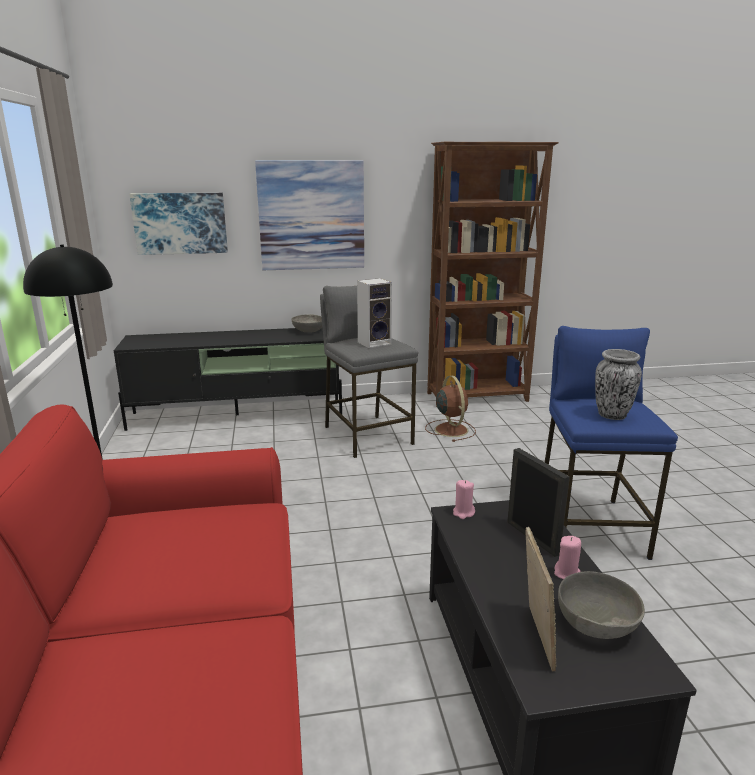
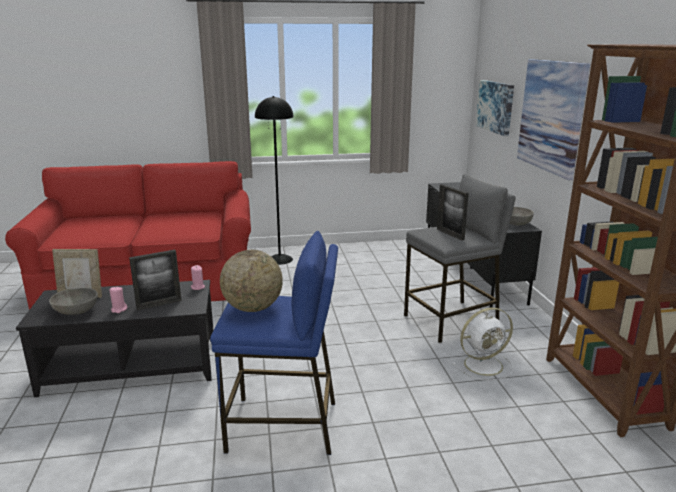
camera: 90 degrees right, 0 degrees up
(375, 343) = (450, 234): speaker -> picture frame
(450, 429) = (485, 365): brown fan -> white fan
(612, 415) = (253, 308): vase -> globe

